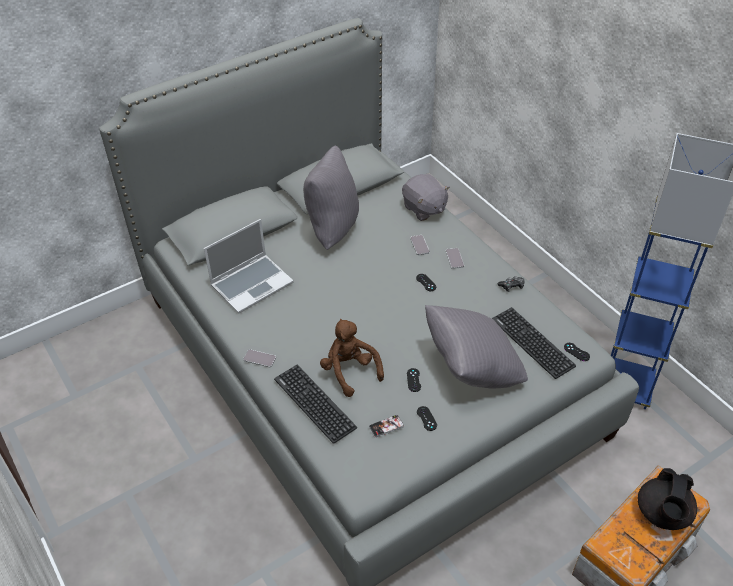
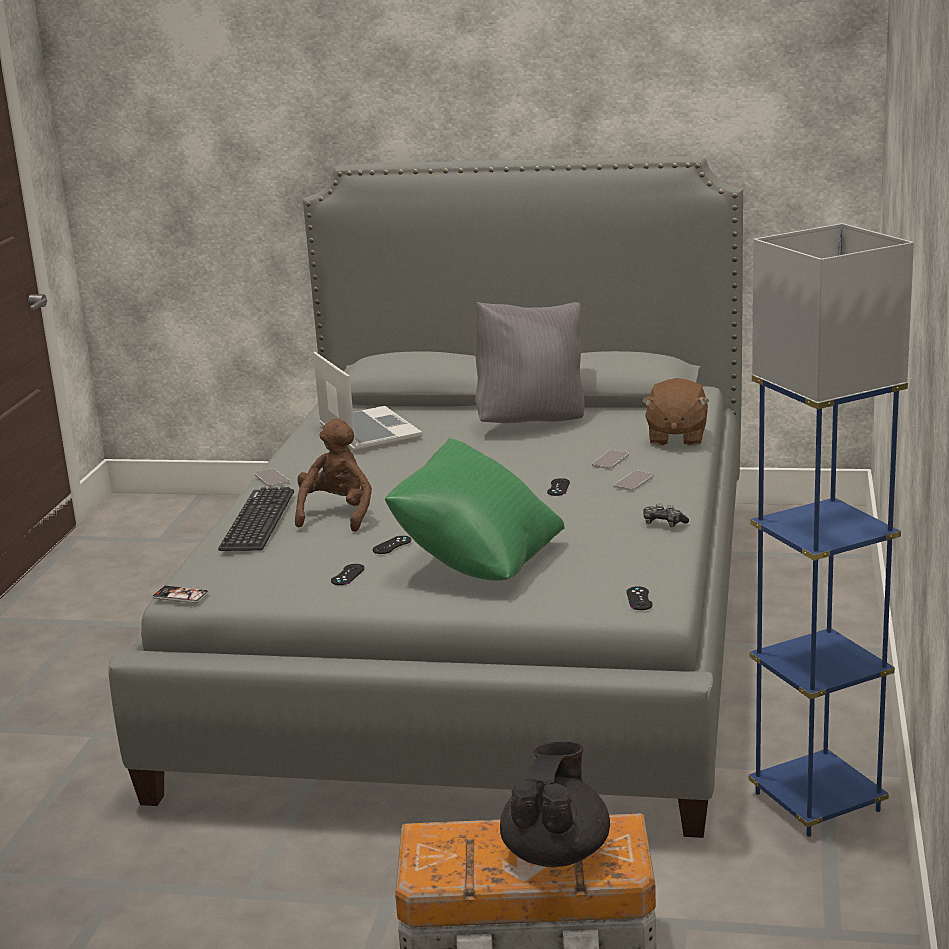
camera: 45 degrees right, 25 degrees down
(252, 284) = (367, 432): laptop -> laptop turned 120 degrees counterclockwise
(386, 426) = (292, 561): phone -> phone (180, 596)
(424, 209) = (676, 437): grey plush toy -> brown plush toy
(472, 368) = (477, 562): grey pillow -> green pillow
(532, 342) = (594, 571): keyboard -> none
(662, 514) = (556, 852): black teapot -> black teapot turned 135 degrees clockwise

